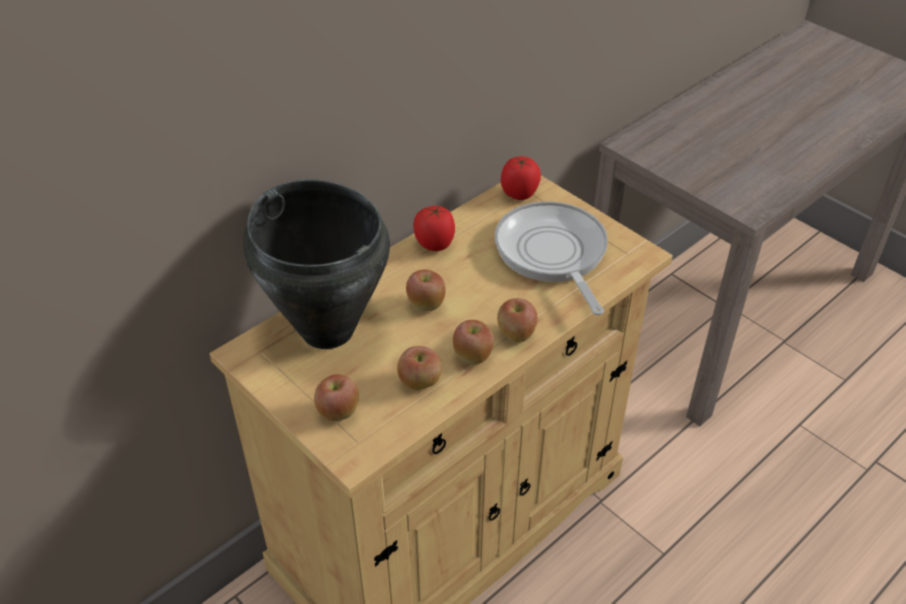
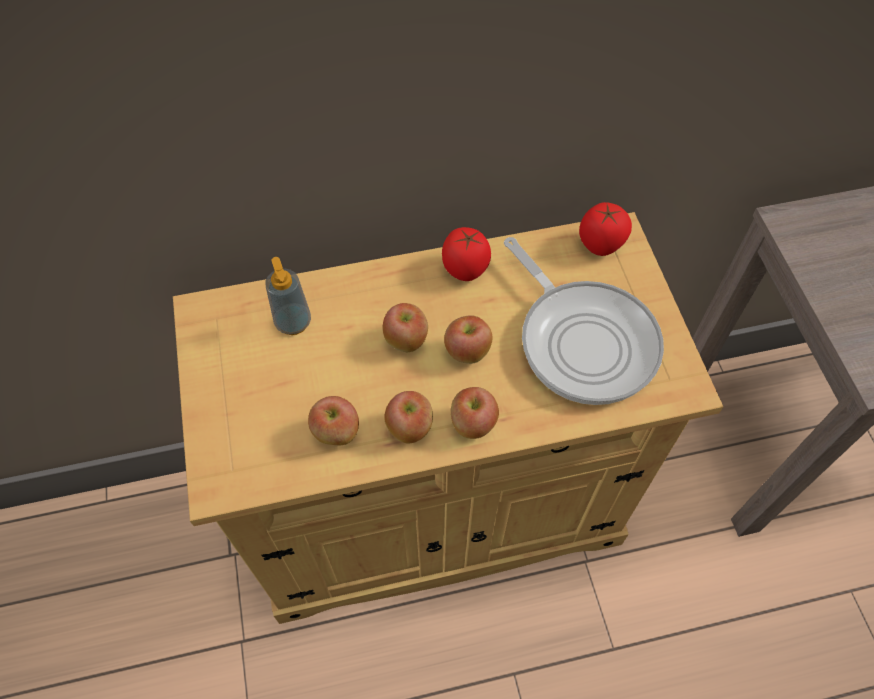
camera: 30 degrees right, 15 degrees up
(328, 329) = (293, 322): black cooking pot -> soap dispenser
(338, 412) = (238, 426): apple -> apple (467, 352)
(552, 254) = (583, 340): frying pan -> frying pan turned 135 degrees clockwise

